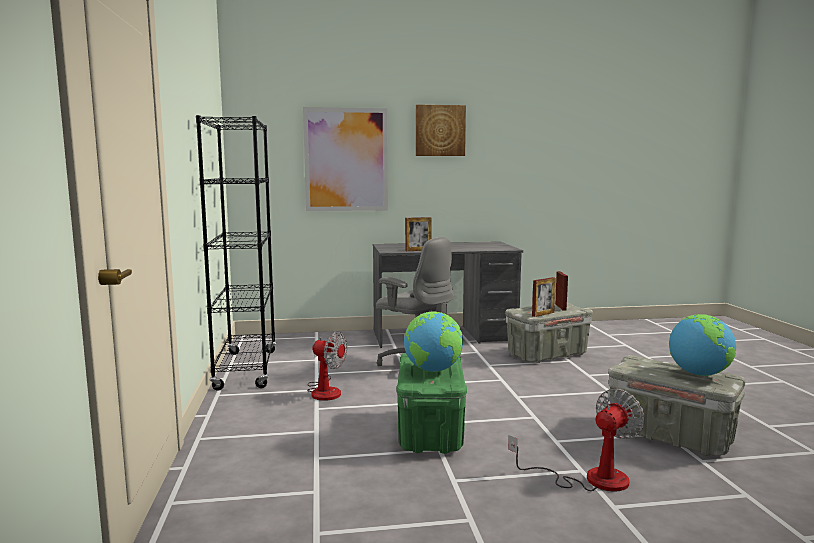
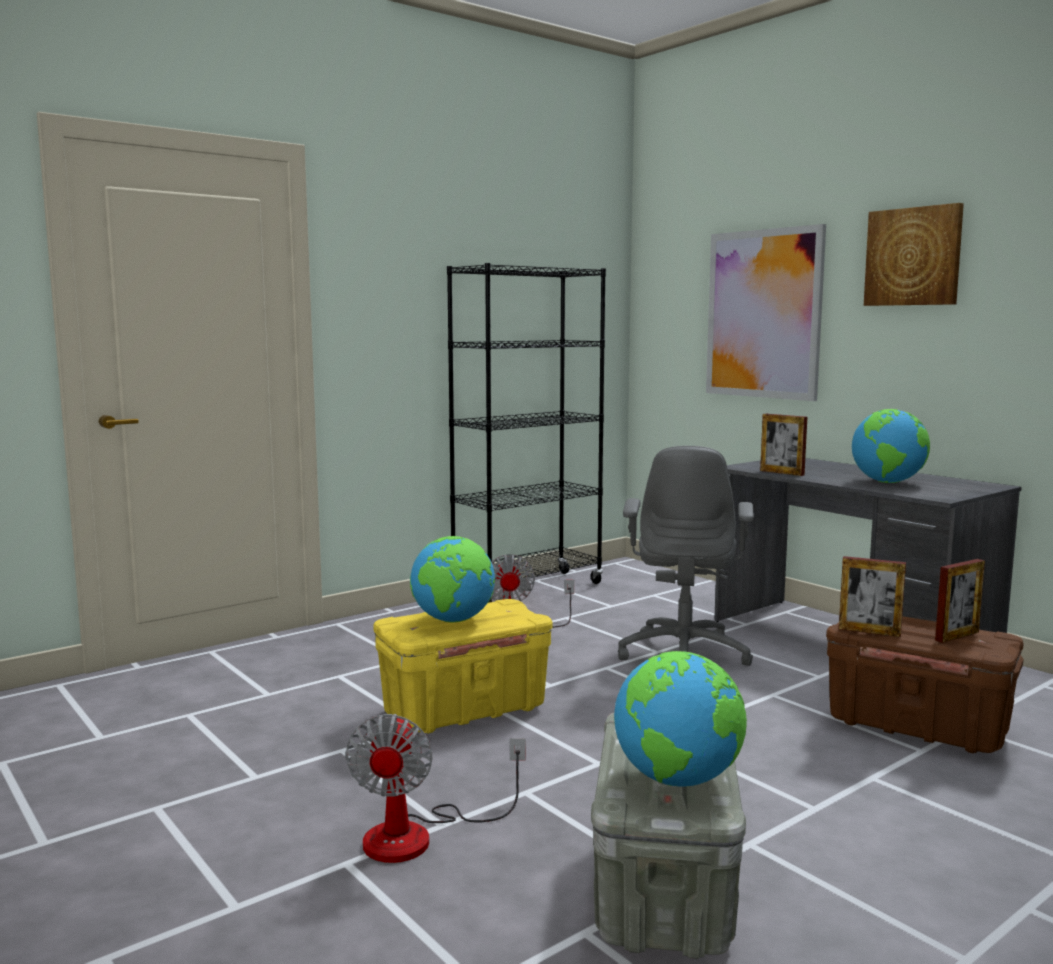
camera: 60 degrees right, 0 degrees up
(430, 431) = (465, 710): green storage box -> yellow storage box
(468, 247) = (888, 482): none -> globe
(547, 354) = (917, 727): grey storage box -> brown storage box
(590, 479) = (419, 835): fan -> fan turned 75 degrees clockwise

